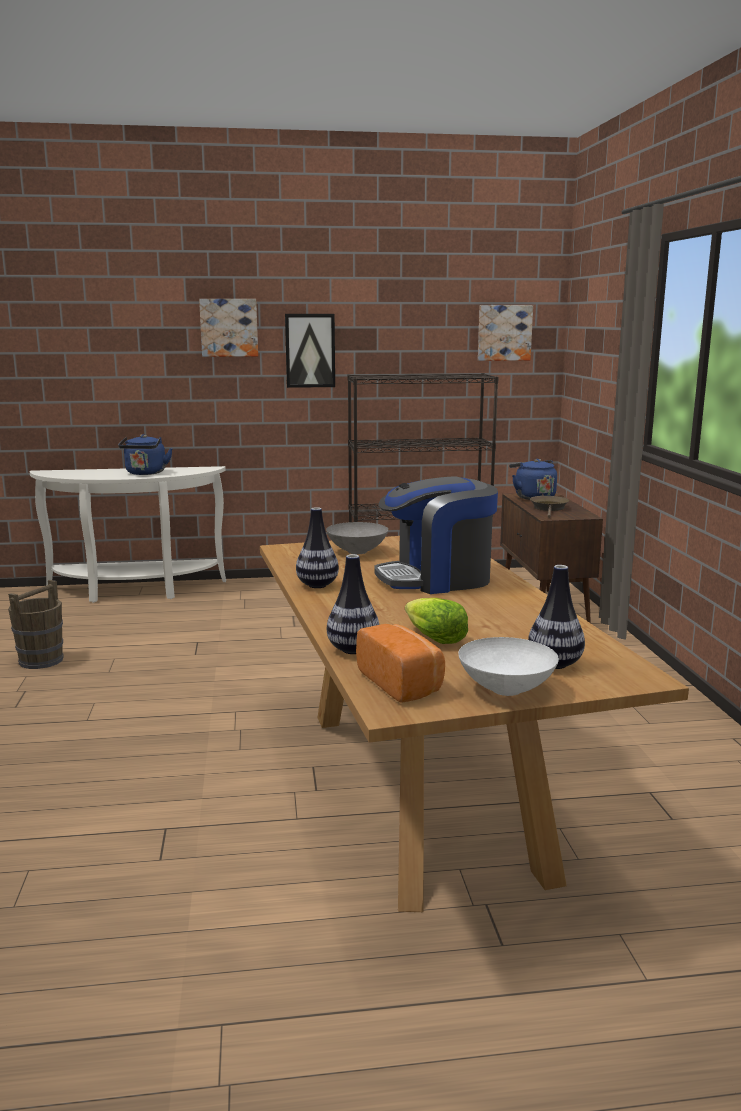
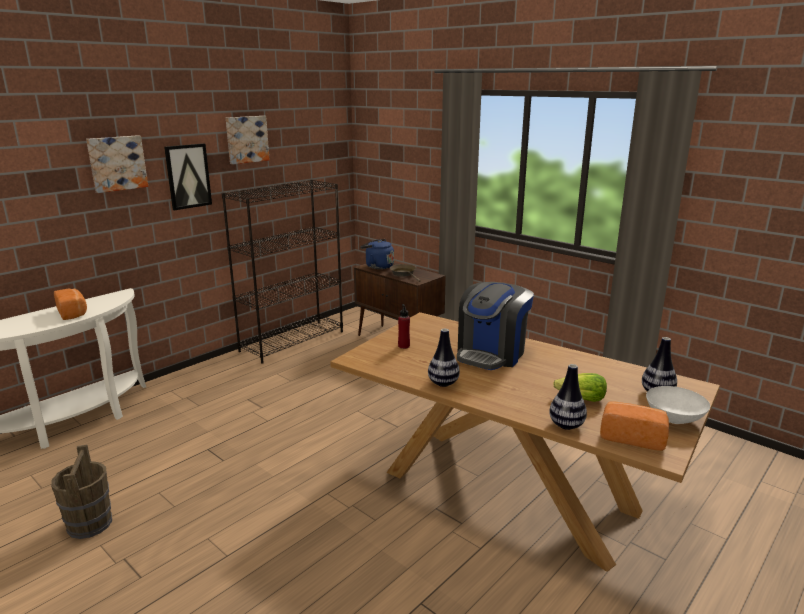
camera: 40 degrees left, 5 degrees up
(145, 473) = (73, 313): blue kettle -> bread
(357, 551) = (404, 346): grey bowl -> red bottle
(504, 333) = (318, 148): picture -> picture (246, 139)

